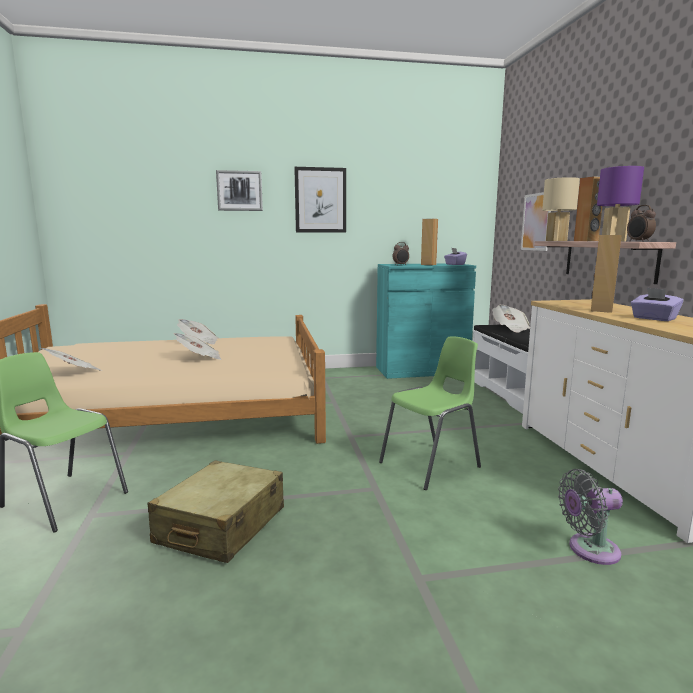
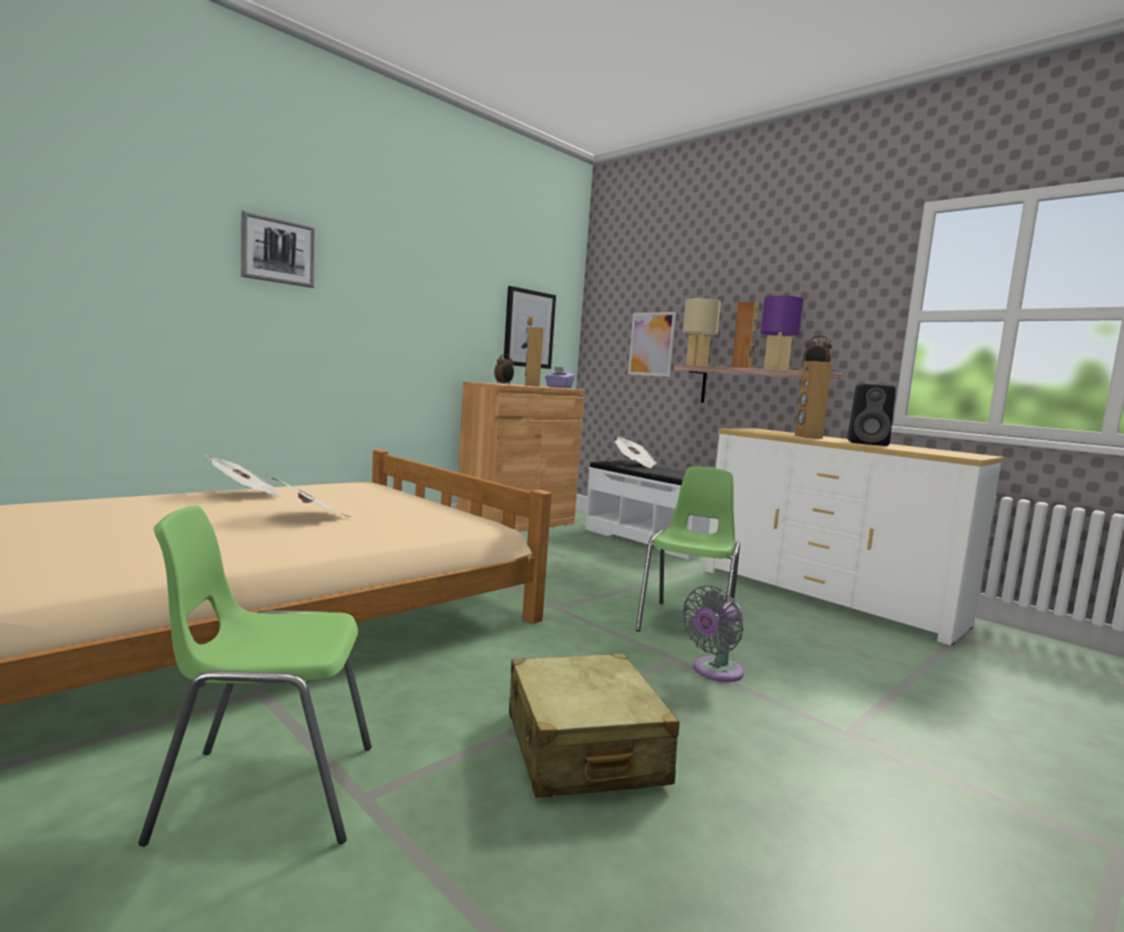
camera: 35 degrees left, 5 degrees down
(74, 373) = (111, 557): newspaper -> none
(320, 200) = (394, 285): picture -> picture (529, 329)
(421, 370) = (516, 523): turquoise cabinet -> brown cabinet
(589, 550) = (909, 668): grey fan -> grey fan (714, 672)
(653, 318) = (869, 443): purple tissue box -> black speaker

